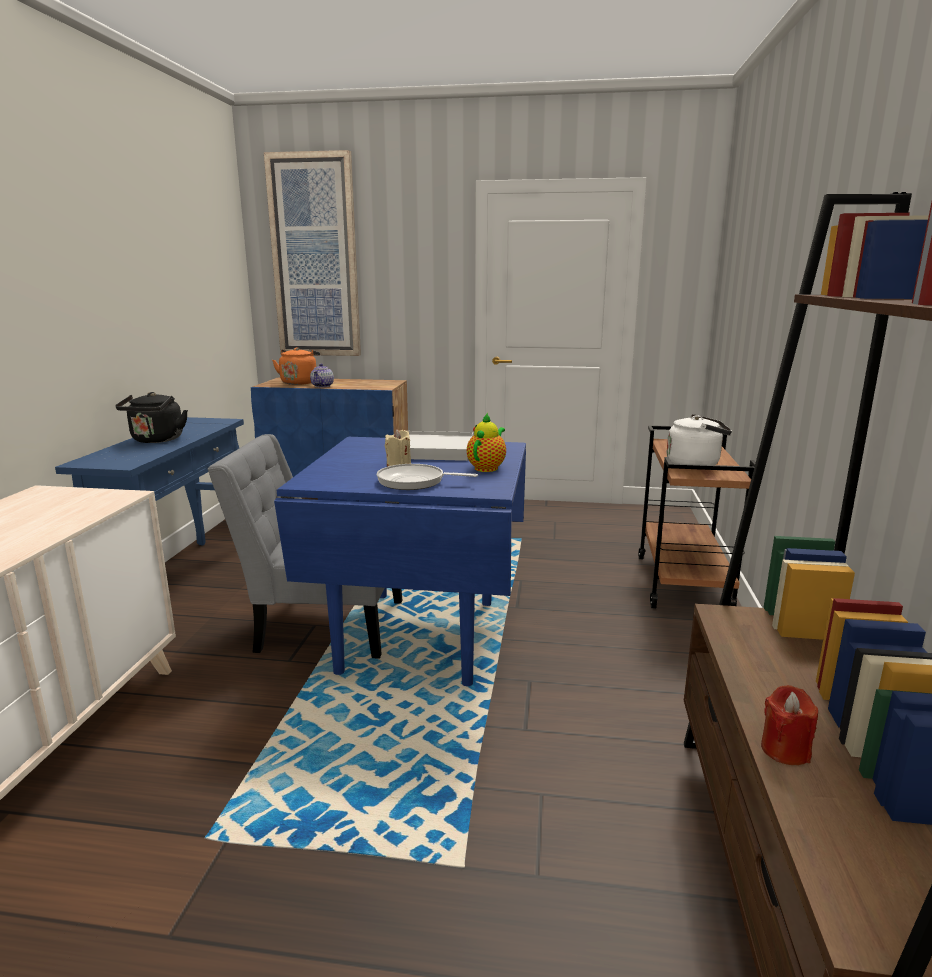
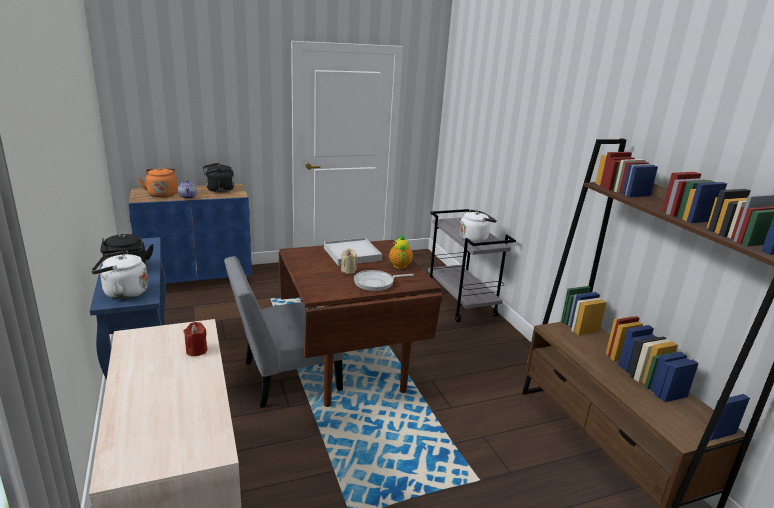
camera: 30 degrees left, 5 degrees up
(113, 457) = (122, 293): none -> white kettle
(315, 257) = (163, 93): picture -> none
(367, 383) = (218, 190): none -> black kettle
(421, 635) = (352, 369): blue dining table -> brown dining table
(684, 584) = (461, 303): brown cart -> grey cart
(785, 750) = (619, 386): red candle -> red candle (196, 350)

